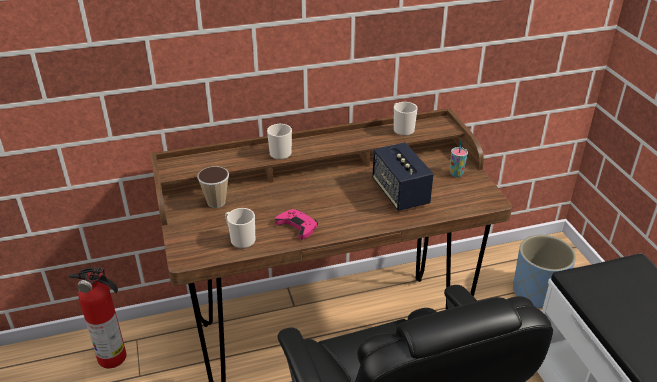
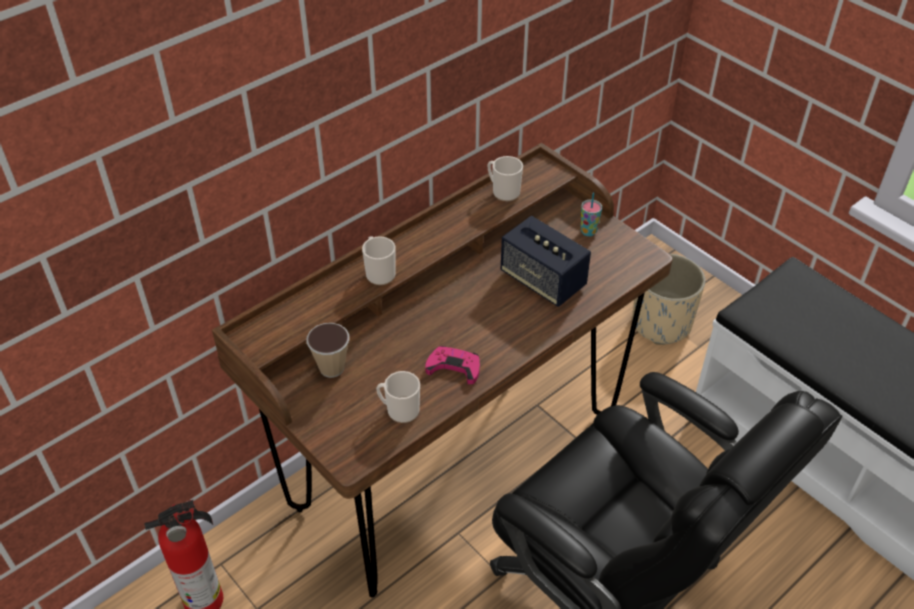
camera: 25 degrees left, 10 degrees up
(537, 293) = (661, 323): blue planter -> beige planter

